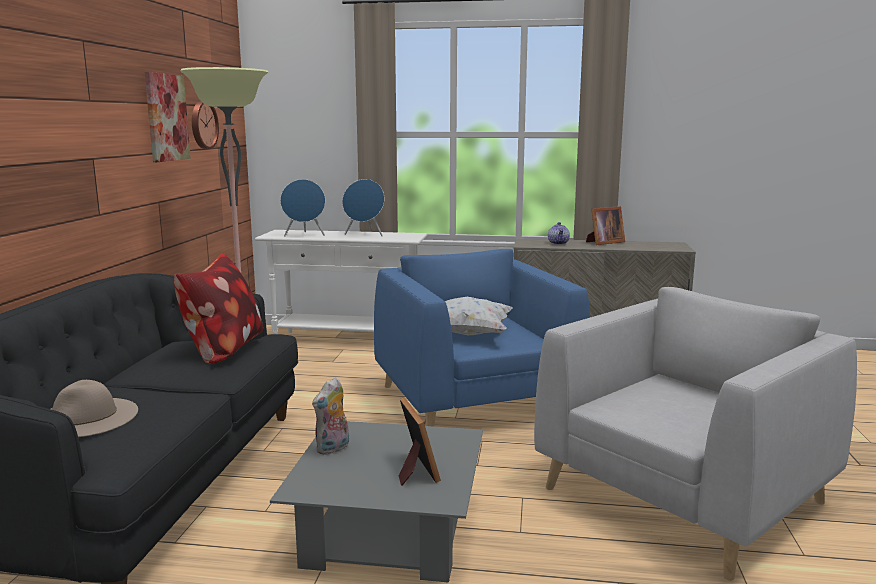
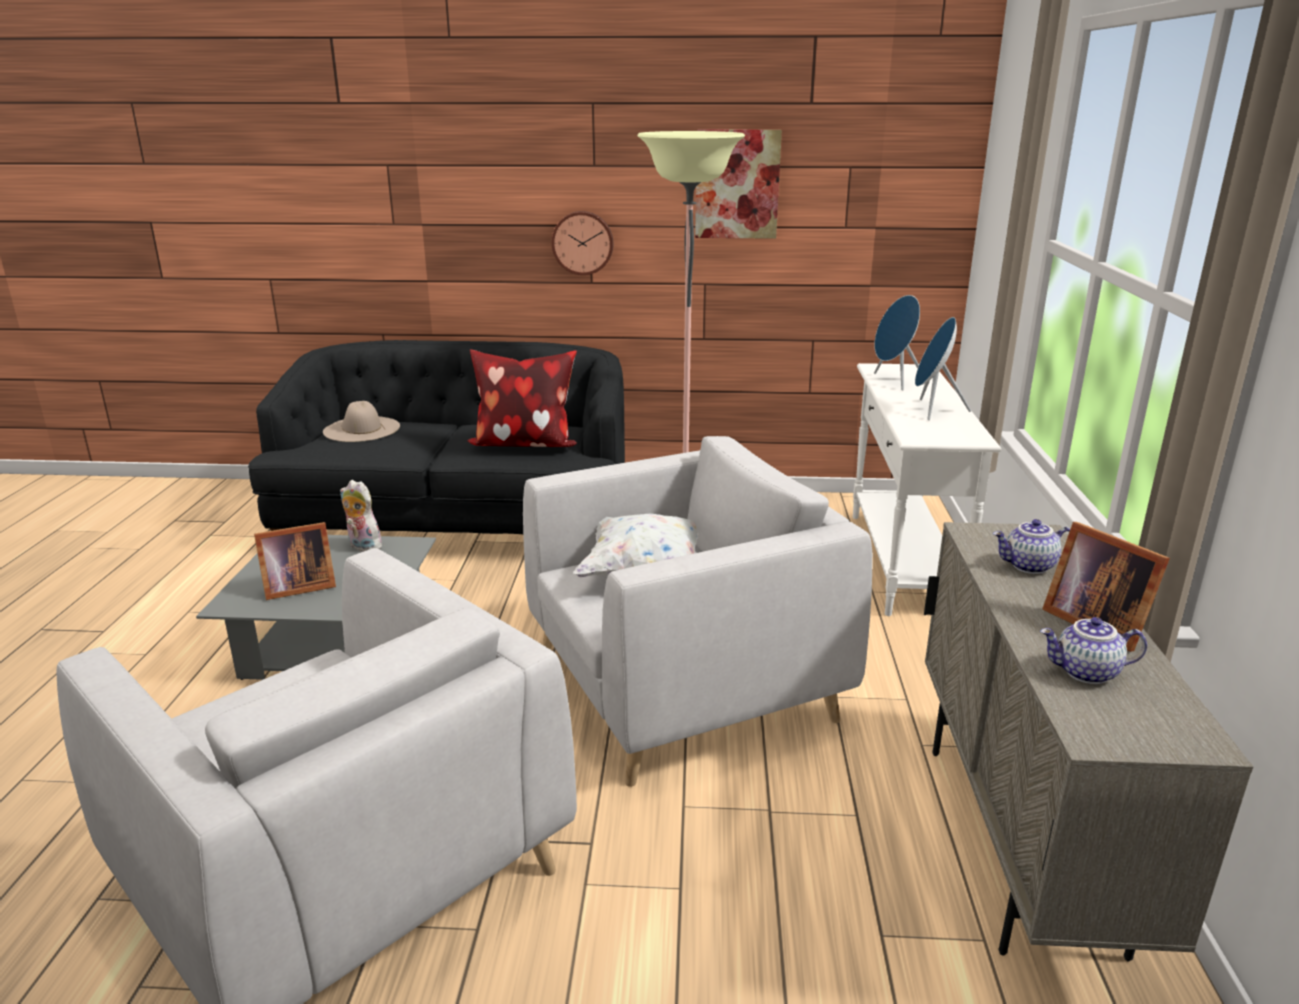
camera: 85 degrees right, 10 degrees up
(202, 125) = (830, 195): wall clock -> wall clock (583, 242)
(474, 401) = (683, 684): blue armchair -> grey armchair
(641, 246) = (1086, 673): none -> teapot

